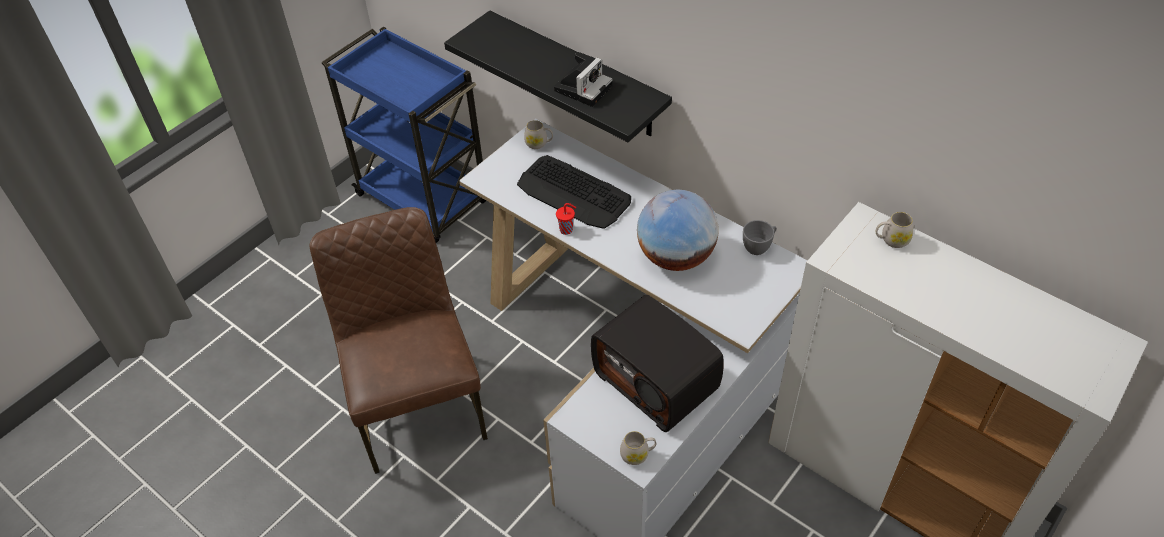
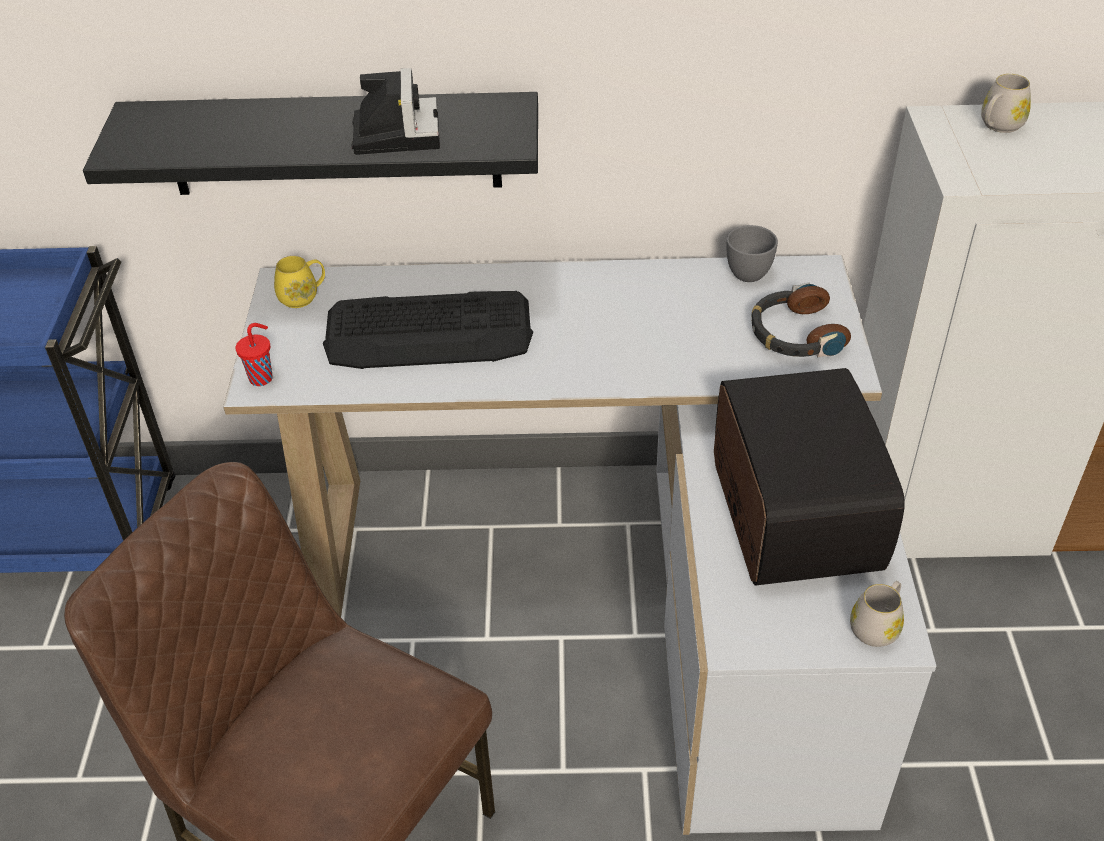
camera: 40 degrees left, 5 degrees down
(539, 143) = (303, 296): white mug -> yellow mug
(567, 230) = (474, 383): red cup -> red cup (262, 378)
(657, 381) = (790, 514): radio -> radio turned 105 degrees counterclockwise
(675, 256) = (662, 336): globe -> none
(741, 294) = (794, 333): none -> headphones

